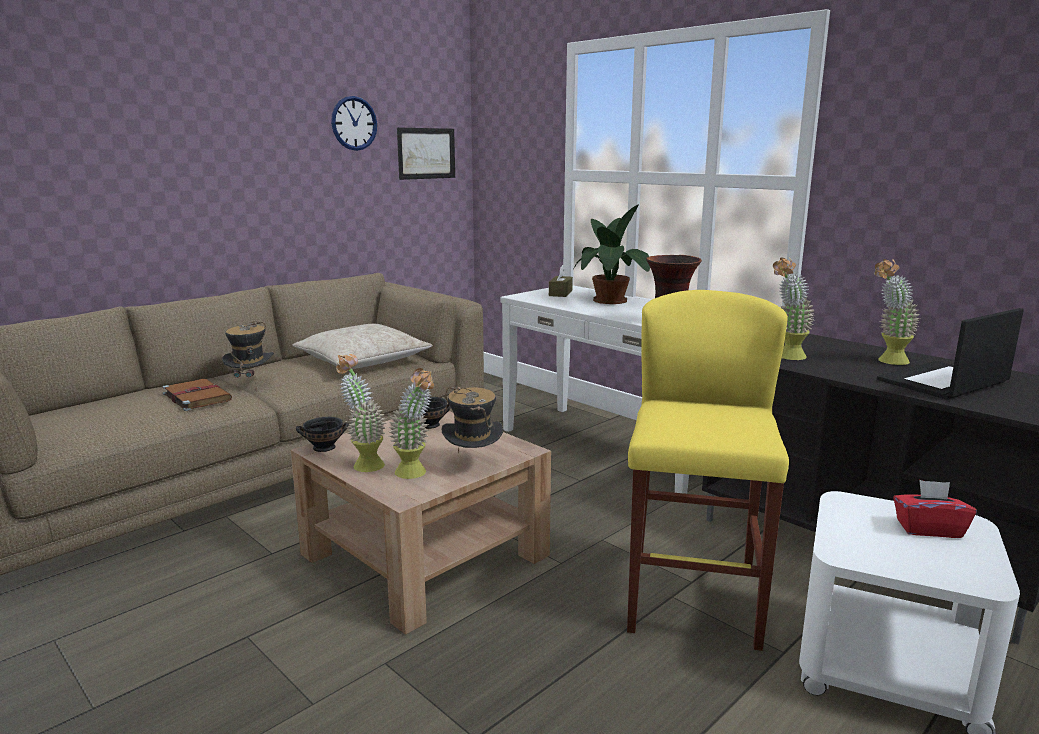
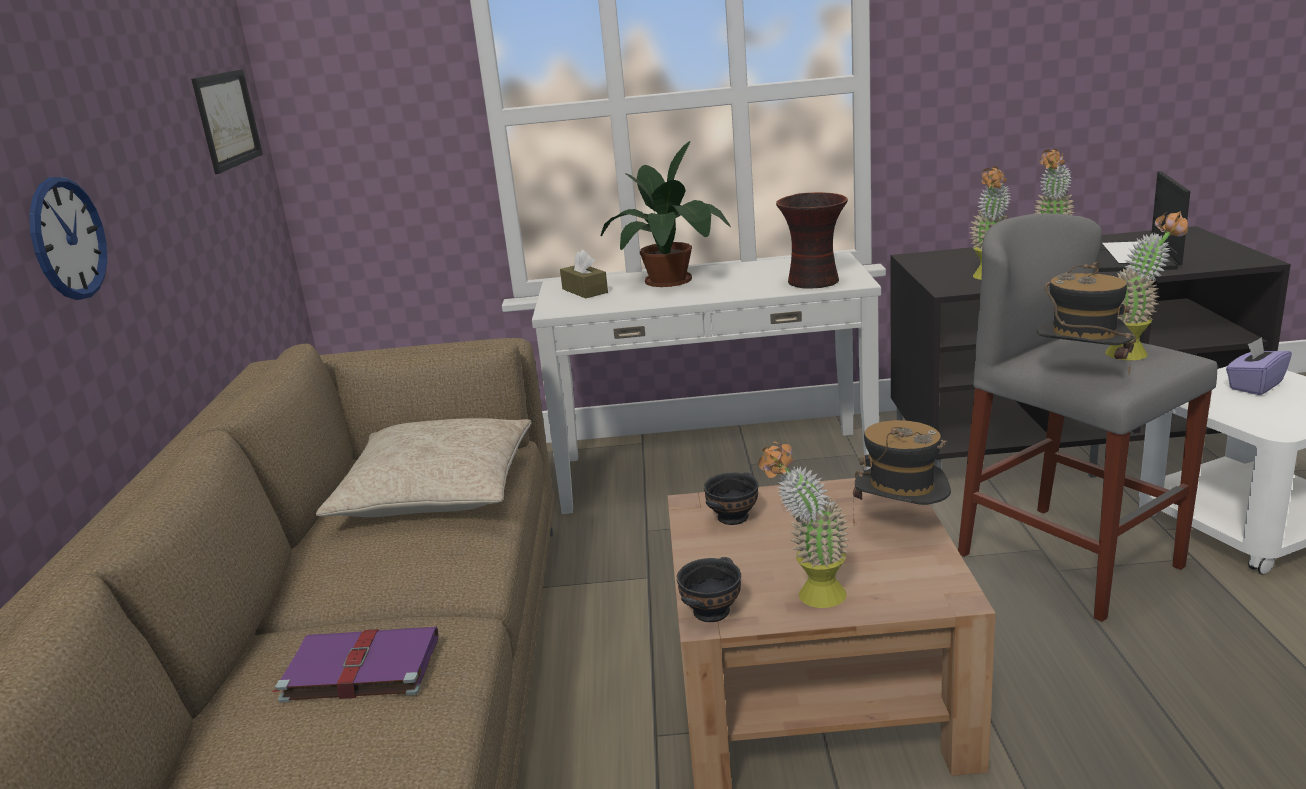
camera: 45 degrees left, 5 degrees up
(196, 397) = (358, 669): brown book -> purple book
(251, 385) = (371, 606): hat -> hat (1081, 375)
(354, 123) = (148, 80): wall clock -> wall clock (68, 238)
(416, 474) = (890, 570): potted plant -> potted plant (1136, 352)
(693, 597) = (1069, 560): yellow stool -> grey stool
(928, 529) = (1254, 385): red tissue box -> purple tissue box

